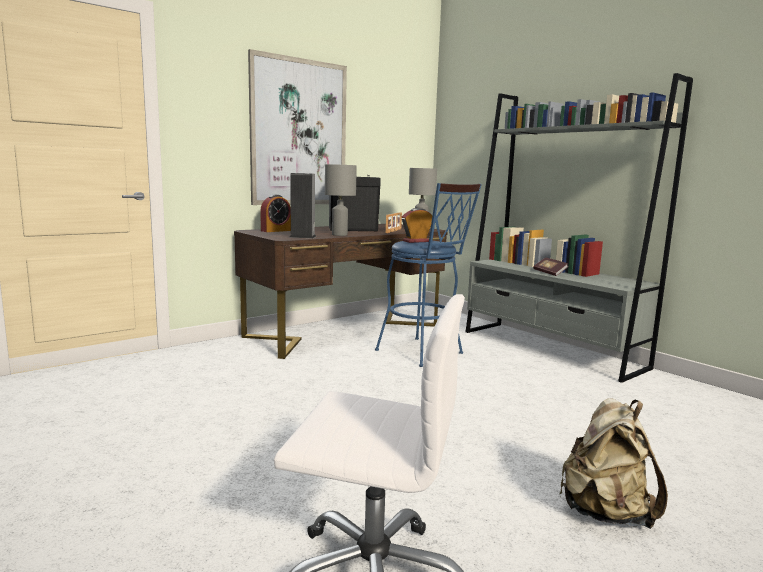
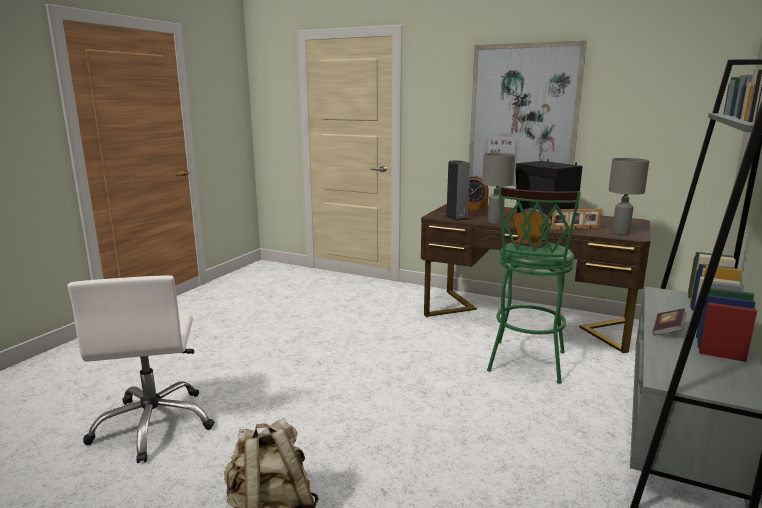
camera: 65 degrees right, 5 degrees up
(424, 353) = (525, 364): blue stool -> green stool

